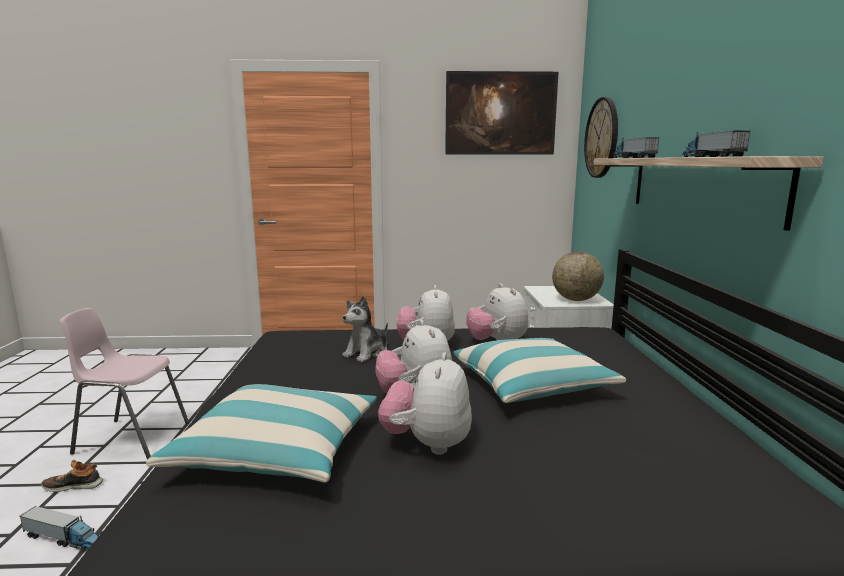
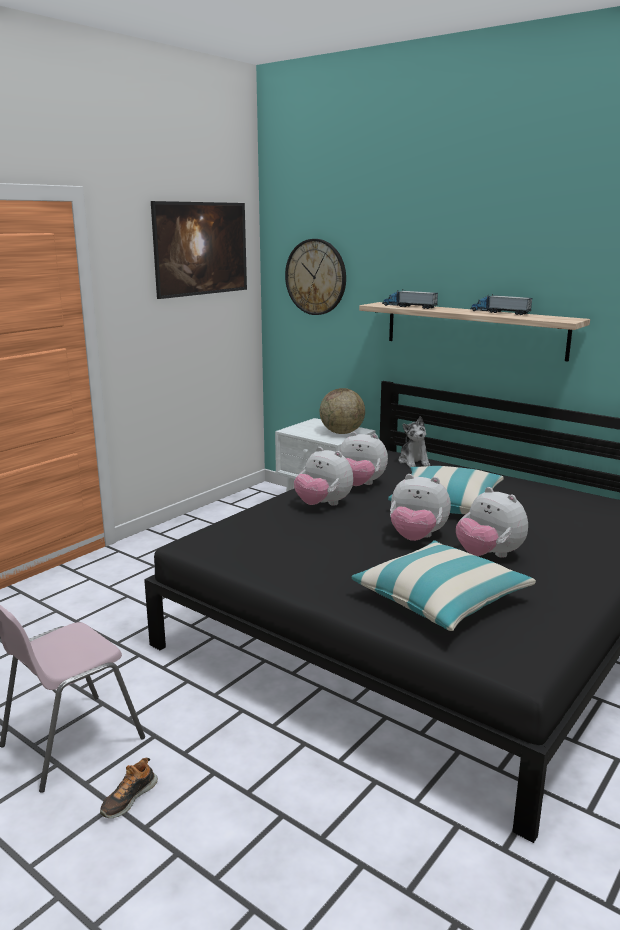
camera: 50 degrees left, 5 degrees up
(64, 539) = (233, 815): toy truck -> none
(367, 353) = (304, 527): plush toy -> plush toy (414, 462)

